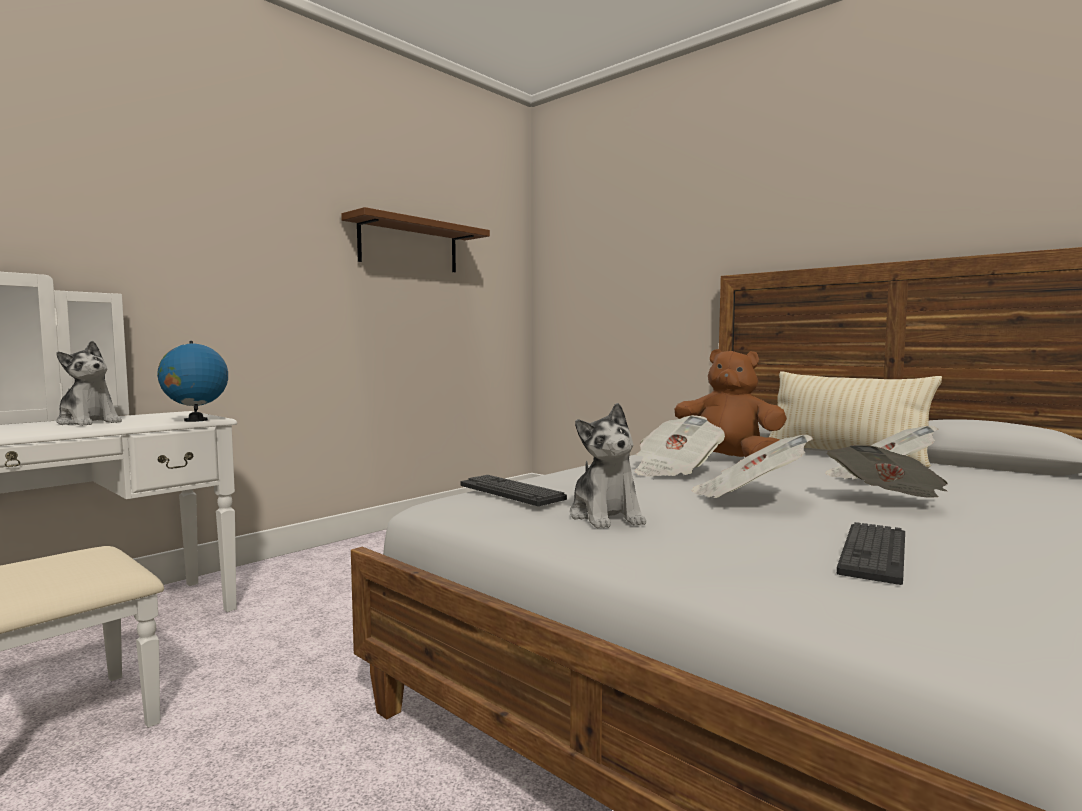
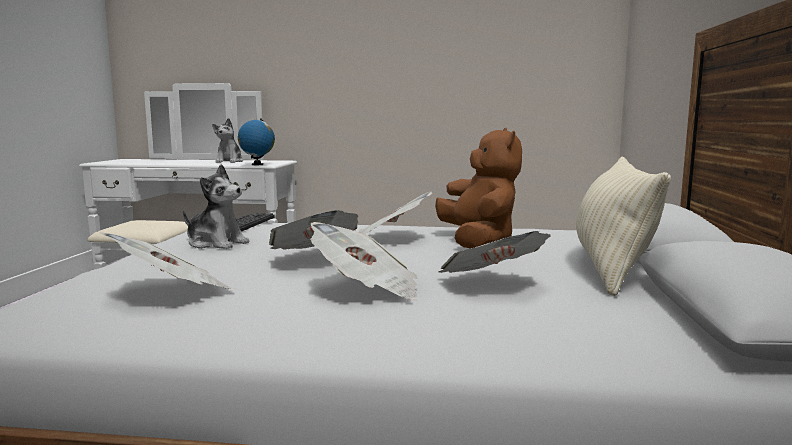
camera: 55 degrees right, 5 degrees up
(409, 246) = (468, 35): brown shelf -> none
(606, 516) = (216, 243): plush toy -> plush toy turned 105 degrees counterclockwise
(873, 553) = (173, 292): keyboard -> newspaper

